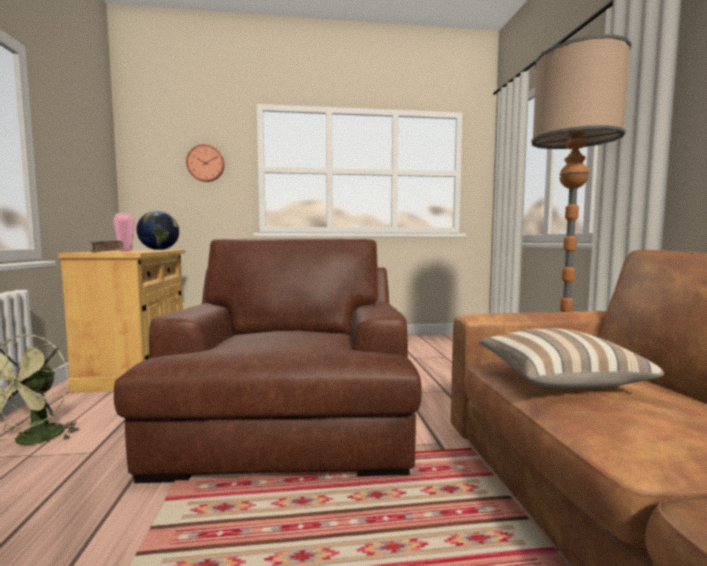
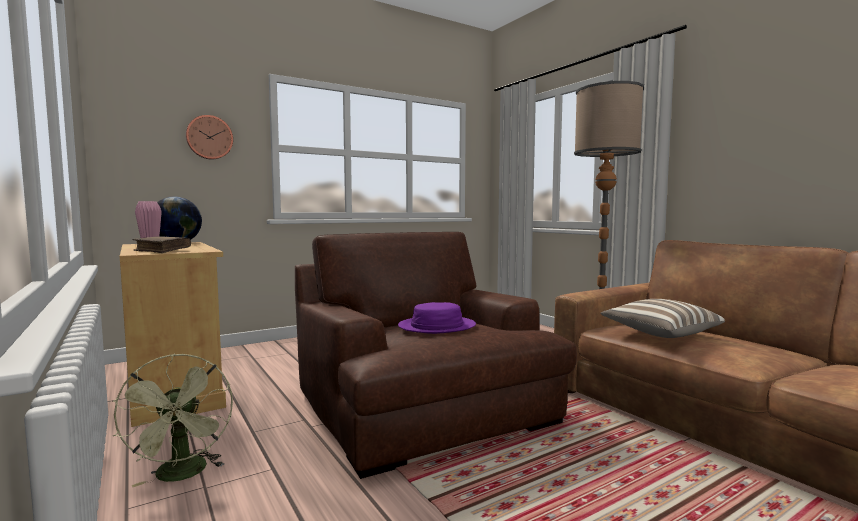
camera: 25 degrees left, 0 degrees up
(275, 336) = (437, 326): none -> purple hat

